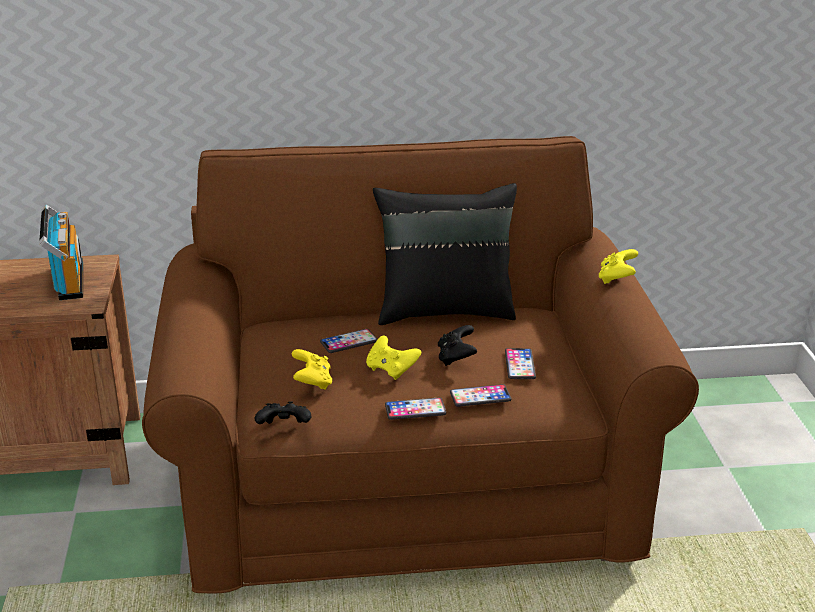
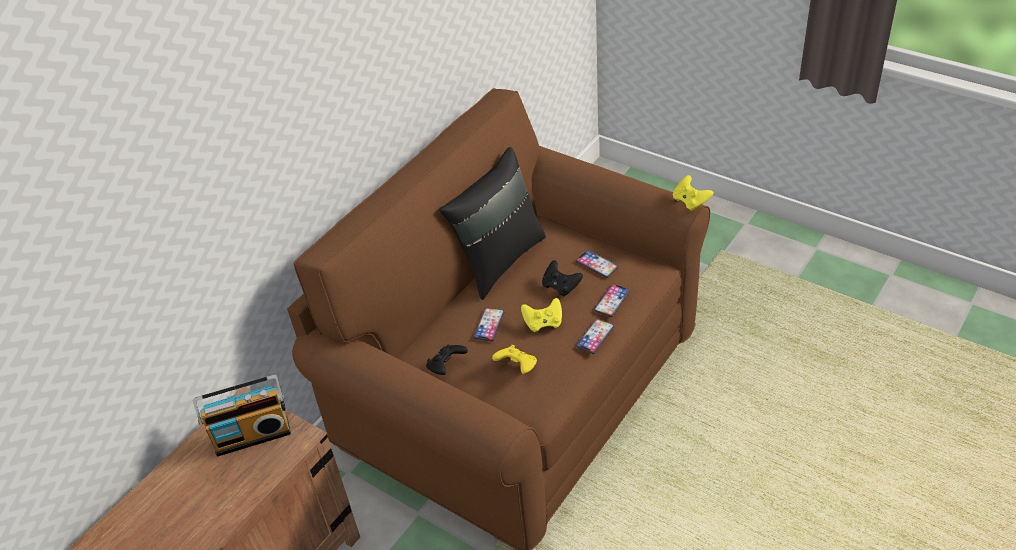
camera: 45 degrees left, 15 degrees up
(66, 281) = (252, 434): radio -> radio turned 135 degrees clockwise
(284, 428) = (551, 408): black game controller -> black game controller (446, 367)
(616, 278) = (593, 171): yellow game controller -> yellow game controller (690, 202)

